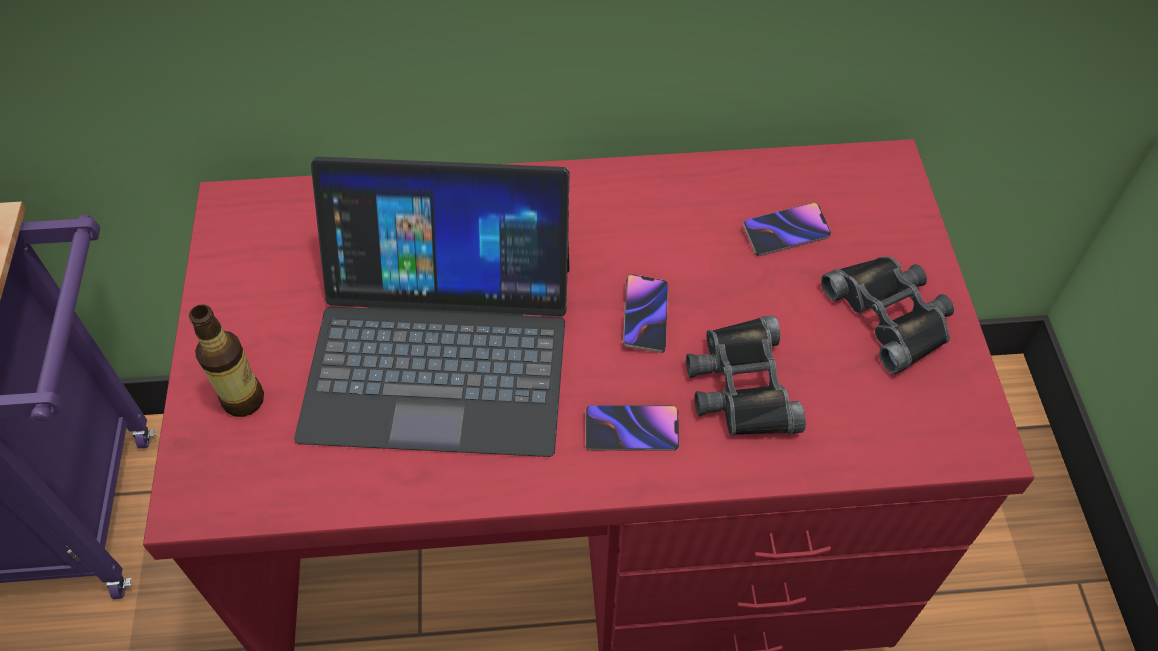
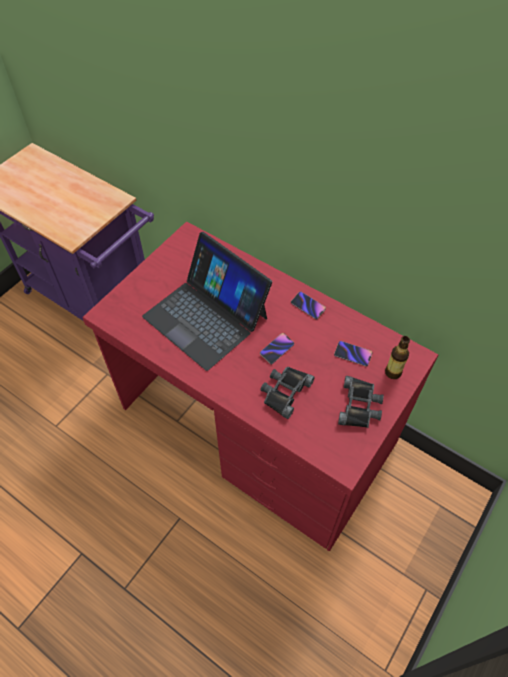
camera: 40 degrees right, 0 degrees up
(243, 399) = (140, 295): bottle -> bottle (393, 372)
(631, 430) = (237, 380): phone -> phone (308, 306)

